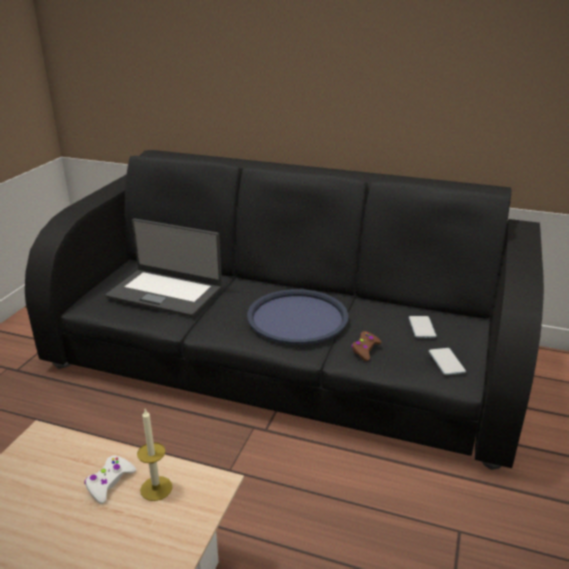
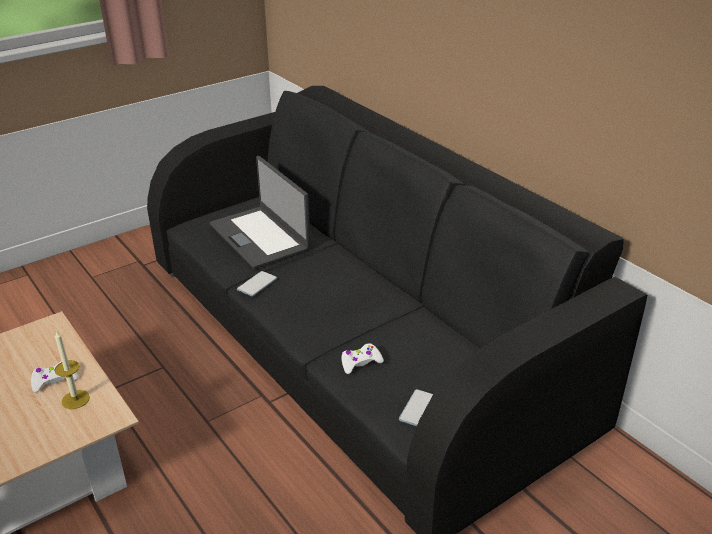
camera: 35 degrees right, 5 degrees up
(297, 318) = (338, 305): blue tray -> none
(365, 349) = (360, 362): brown game controller -> white game controller
(422, 327) = (447, 365): phone -> phone (257, 284)

